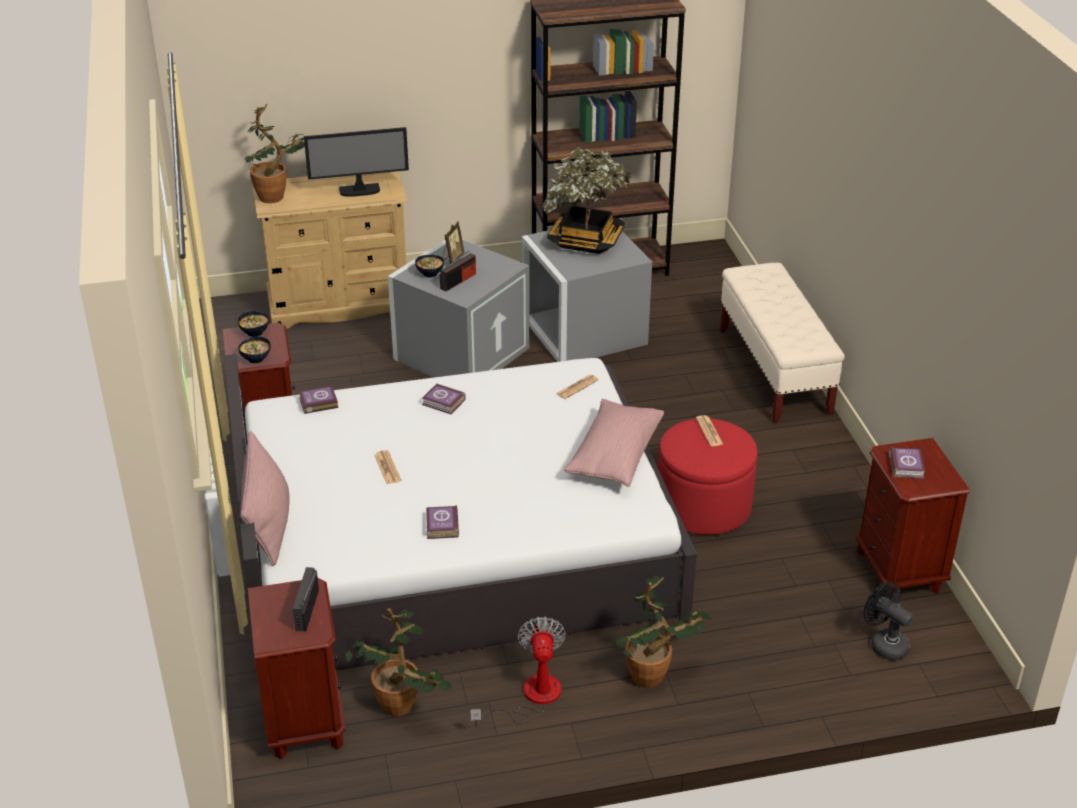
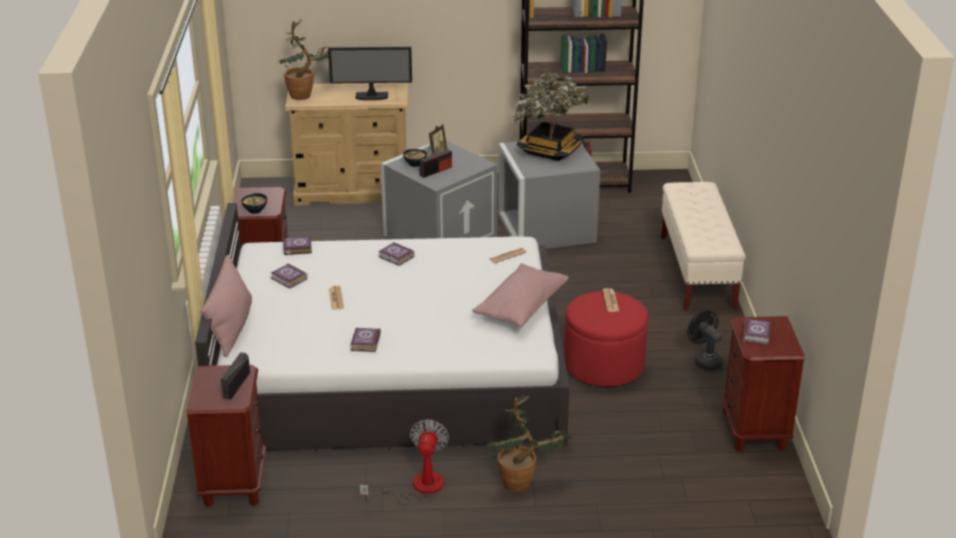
camera: 10 degrees right, 5 degrees down
(255, 332) = (260, 192): bowl -> none
(320, 447) = (289, 279): none -> book
(402, 709) = (313, 484): potted plant -> none
(884, 644) = (723, 482): black fan -> black fan (705, 360)

